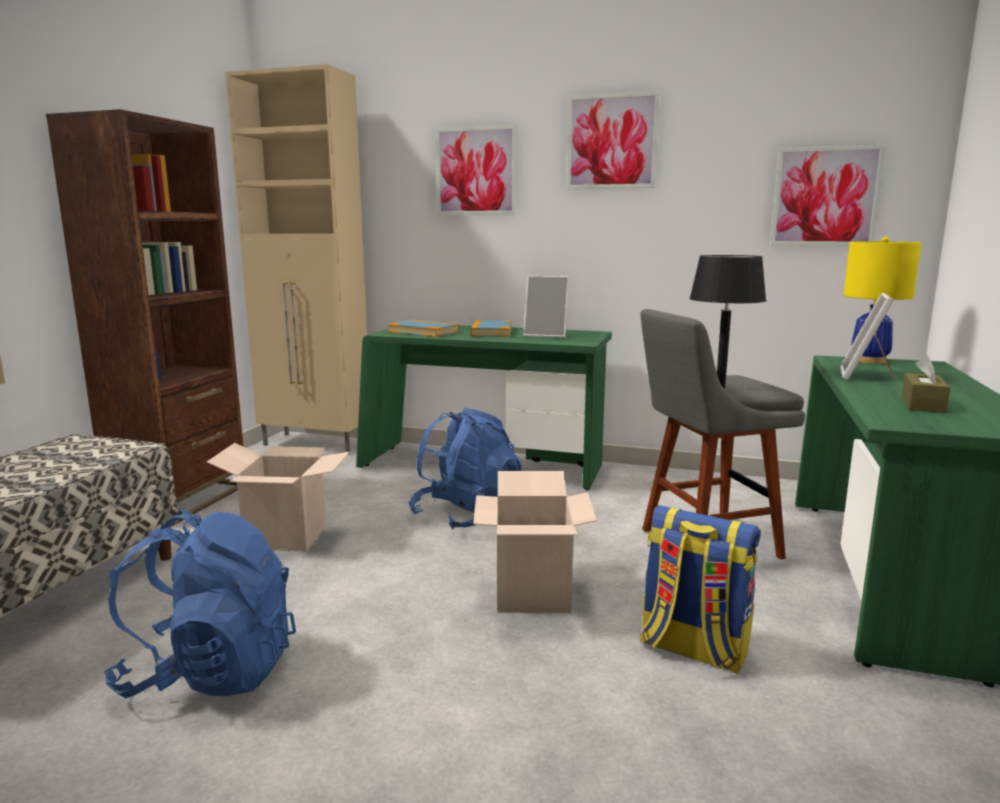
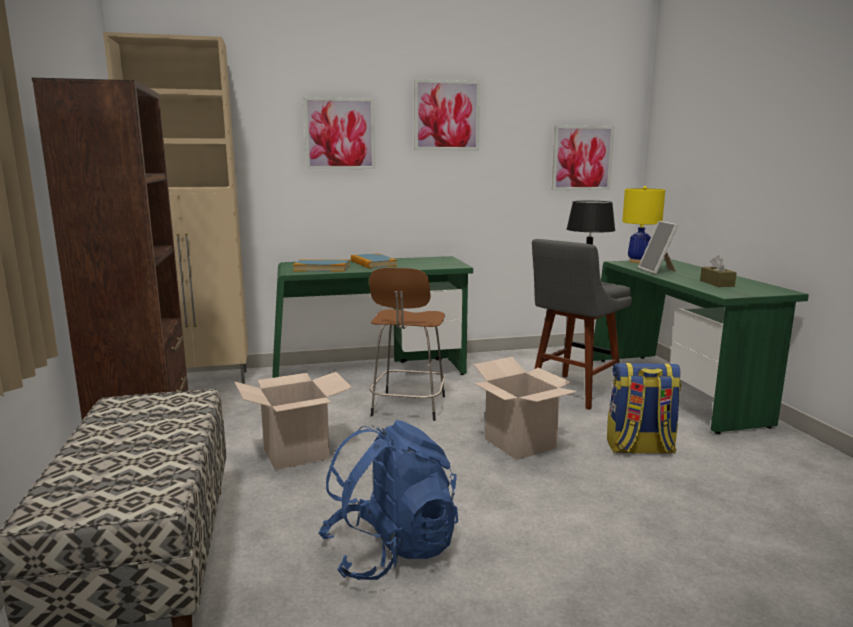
camera: 30 degrees left, 0 degrees up
(467, 514) = (408, 407): blue backpack -> brown stool
(546, 335) = (419, 262): picture frame -> none

